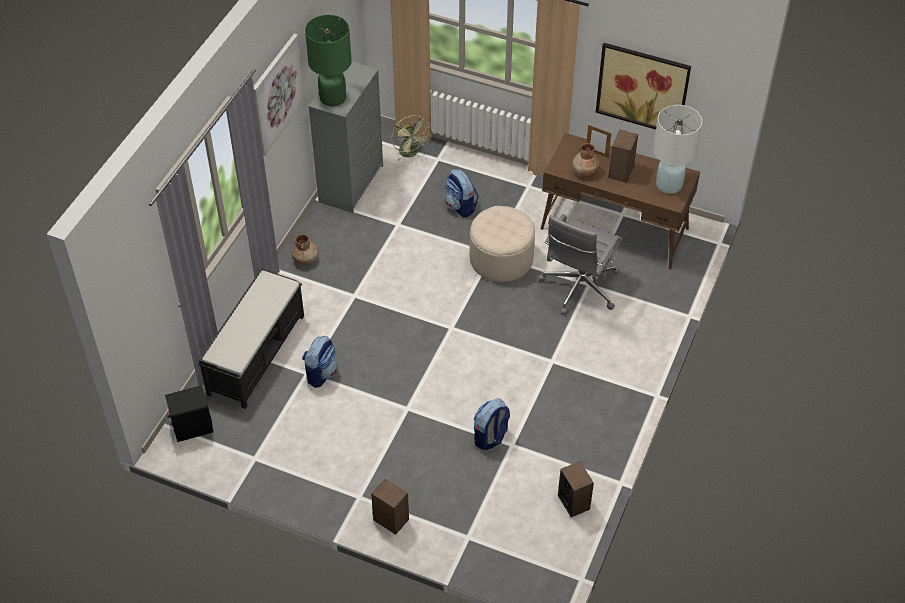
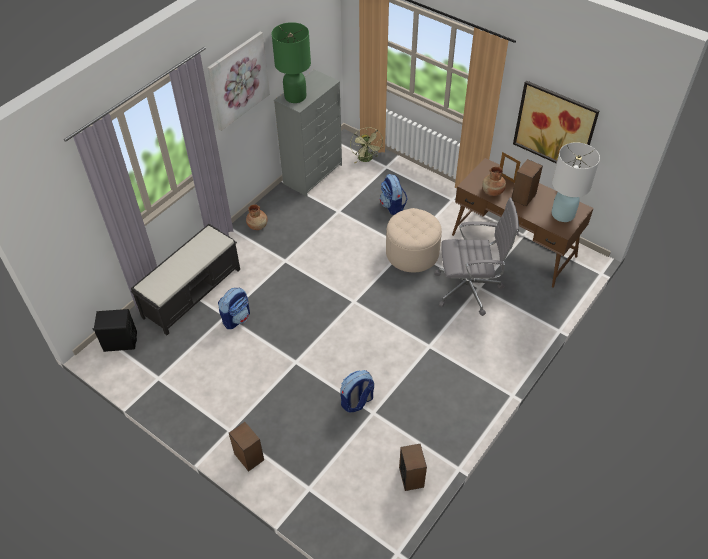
camera: 15 degrees right, 0 degrees up
(578, 288) = (470, 289): grey office chair -> grey office chair turned 135 degrees counterclockwise

